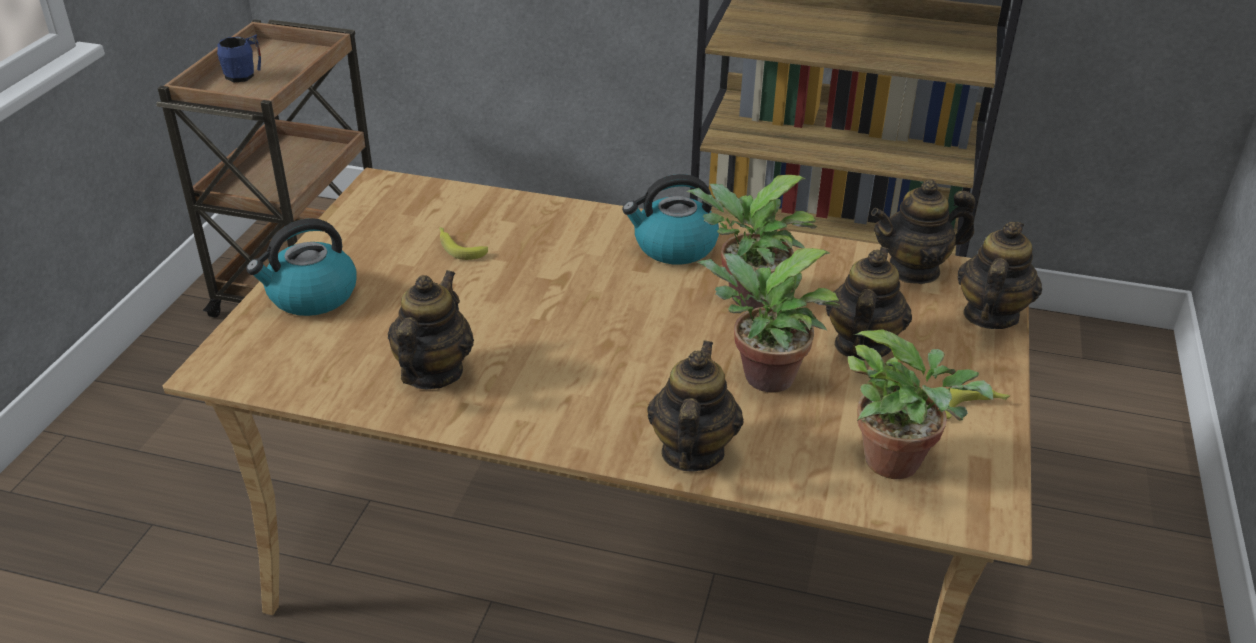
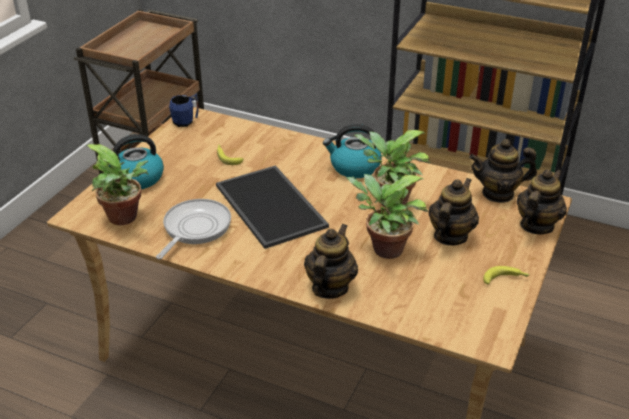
camera: 10 degrees right, 0 degrees up
(244, 75) = (127, 43): blue mug -> blue mug (186, 121)
(433, 373) = (194, 228): teapot -> frying pan
(557, 322) = (272, 206): none -> tray
(900, 463) = (450, 306): potted plant -> potted plant (126, 218)

